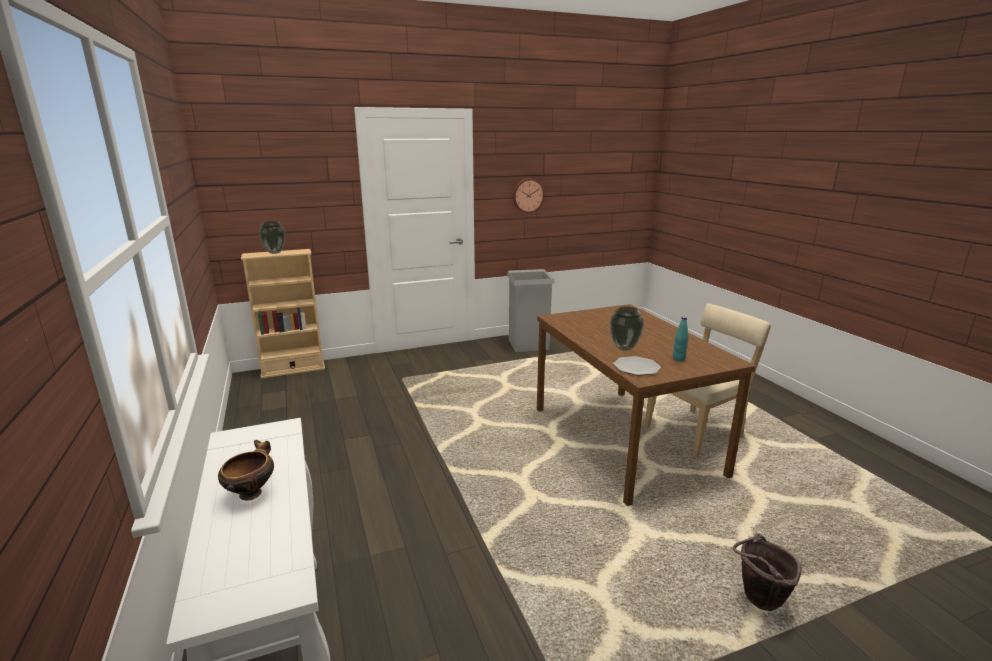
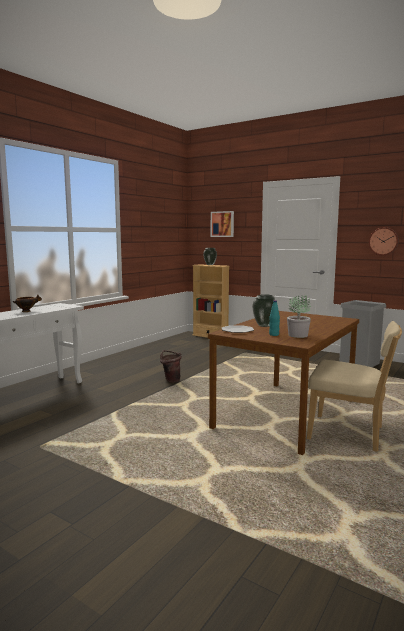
camera: 55 degrees right, 10 degrees down
(282, 178) = (222, 224): none -> picture
(691, 350) = (298, 335): none -> potted plant
(757, 601) = (165, 481): brown bucket -> brown bucket (171, 380)

